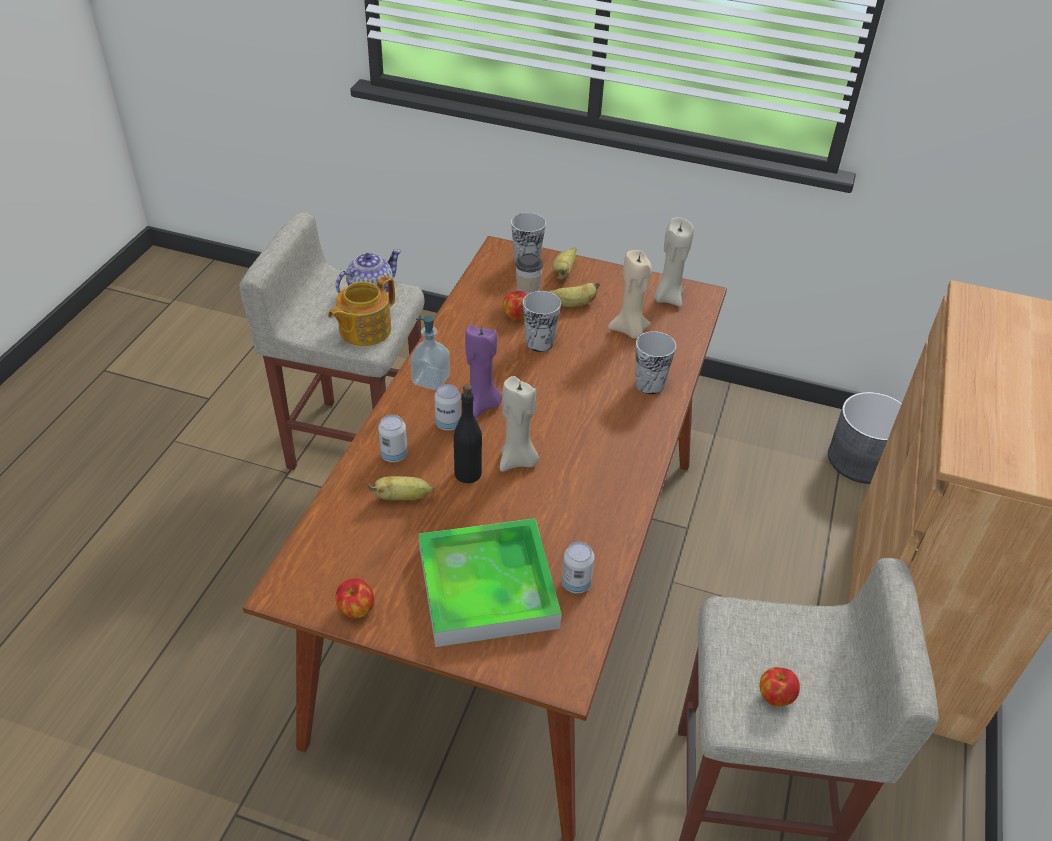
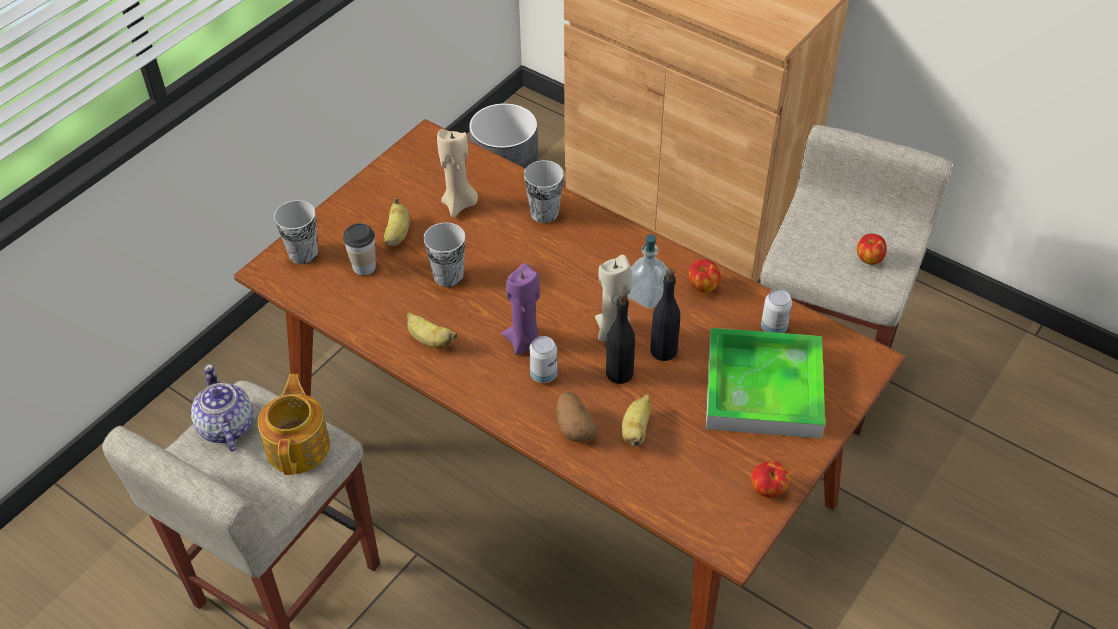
camera: 70 degrees left, 5 degrees up
(363, 330) = (299, 446): teapot -> teapot turned 150 degrees counterclockwise
(394, 455) = (574, 427): can -> potato
(431, 380) = (470, 376): soap dispenser -> soap dispenser (647, 295)
(508, 500) = (663, 350): none -> black bottle
(516, 316) = (395, 284): apple -> apple (703, 287)
(564, 272) = (339, 228): banana -> banana (430, 340)
(667, 298) = (421, 163): beige candle -> none

